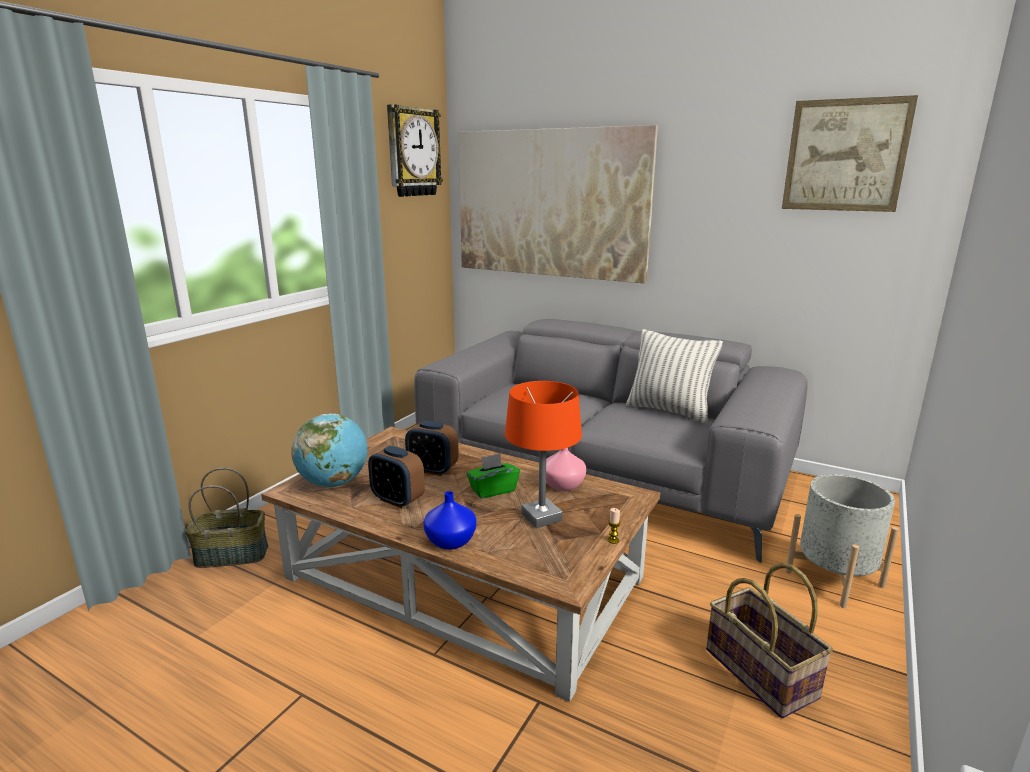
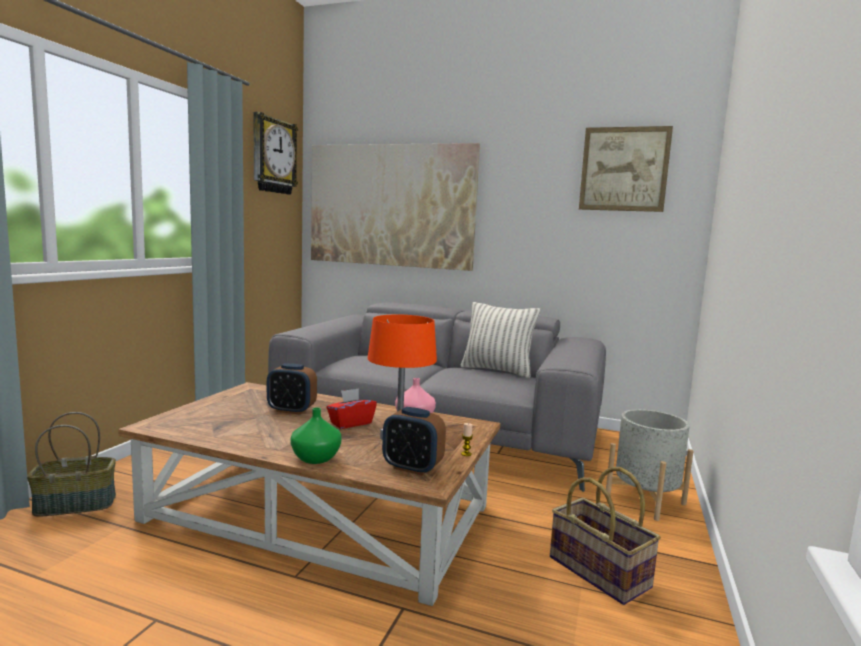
camera: 10 degrees left, 10 degrees down
(334, 483) = (194, 420): globe -> none
(397, 500) = (260, 431): alarm clock -> alarm clock (412, 468)
(449, 541) = (314, 458): blue vase -> green vase
(493, 490) = (351, 423): green tissue box -> red tissue box

